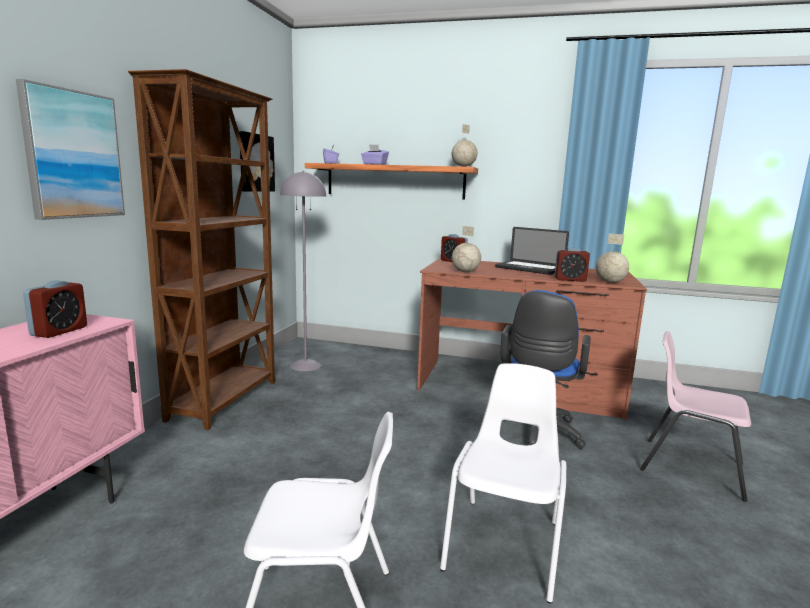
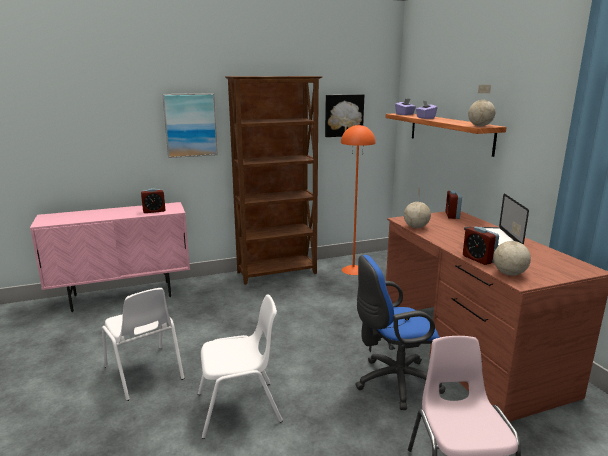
camera: 55 degrees right, 5 degrees up
(305, 365) = (353, 270): grey floor lamp -> orange floor lamp

